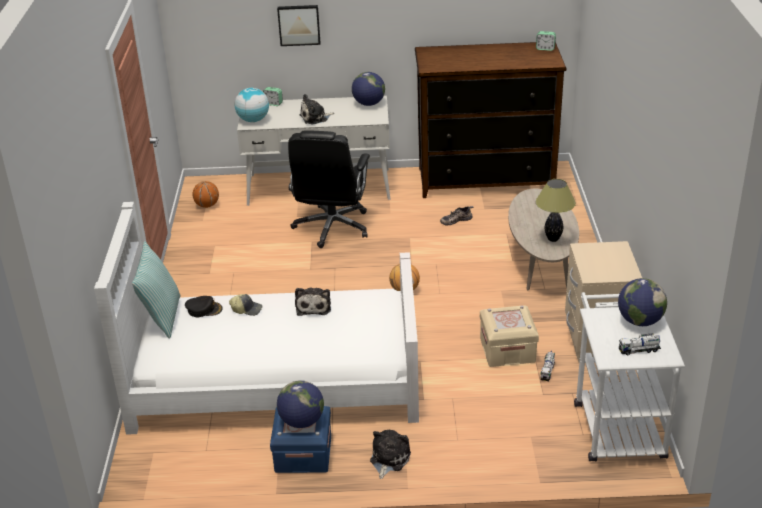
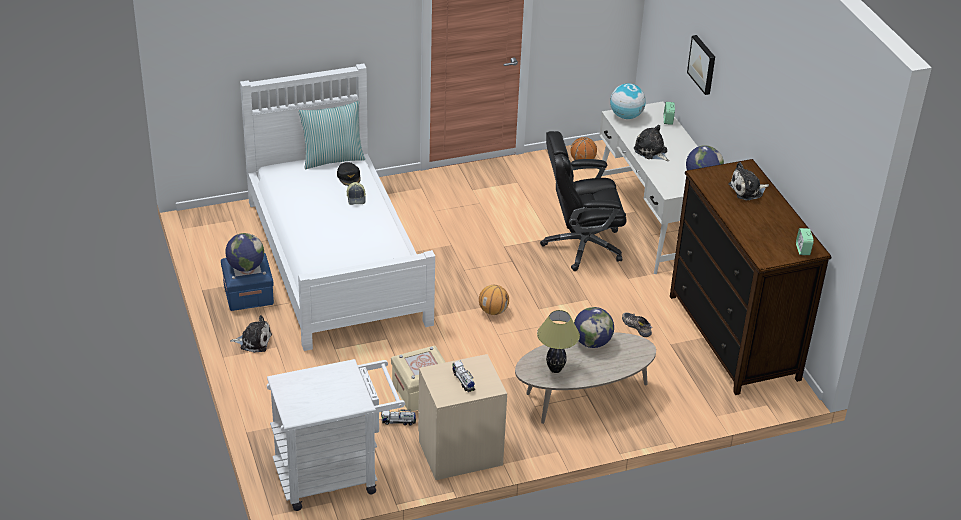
camera: 70 degrees right, 5 degrees up
(313, 306) = (372, 232): plush toy -> plush toy (747, 190)
(639, 350) = (298, 398): toy truck -> toy truck (463, 381)
(640, 321) = (343, 396): globe -> globe (592, 342)

